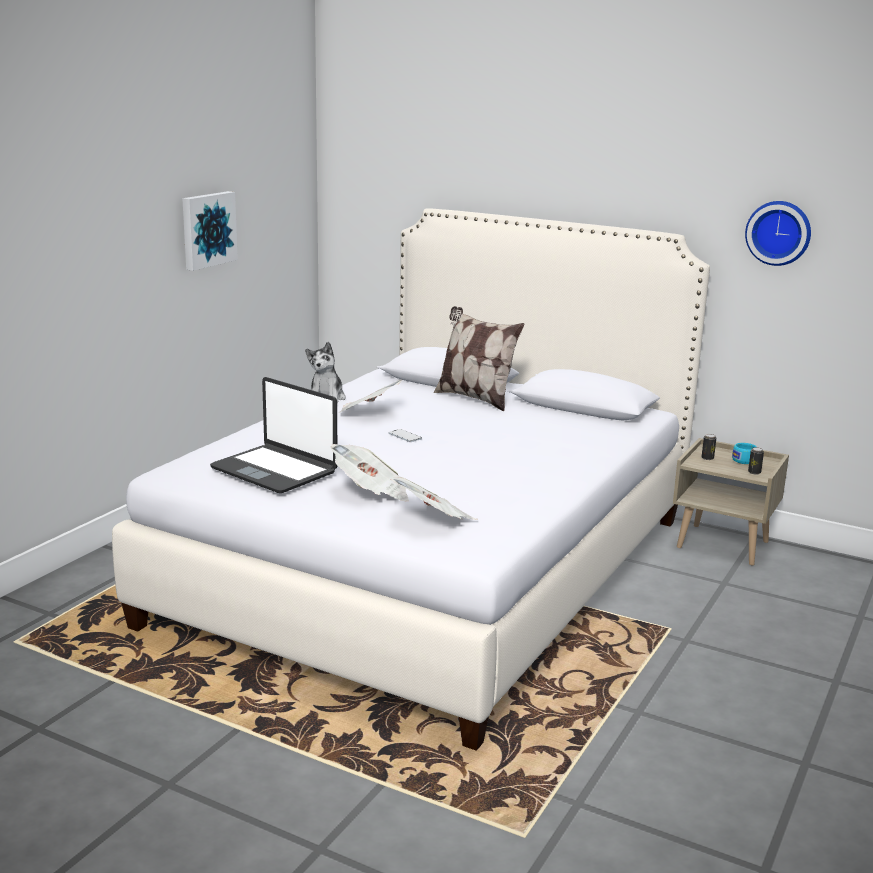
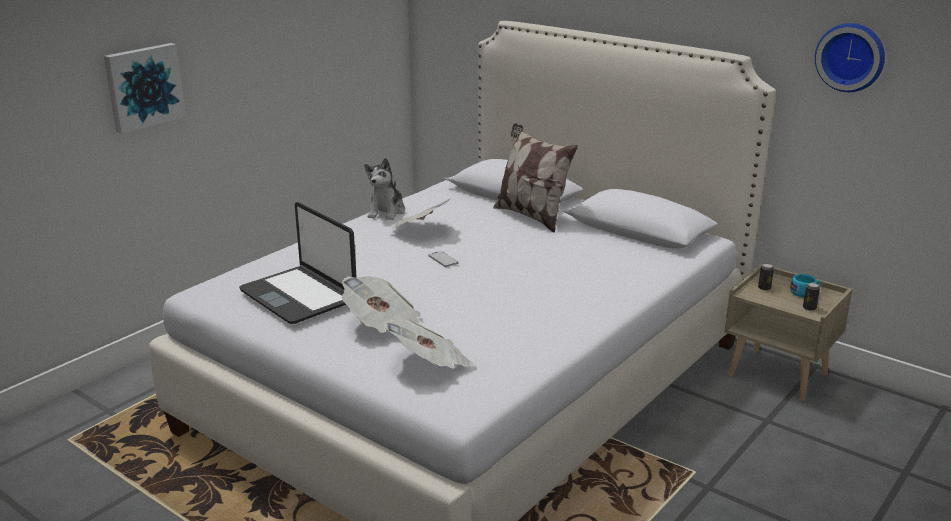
camera: 10 degrees right, 5 degrees up
(207, 229) = (284, 43): picture -> picture (143, 86)

